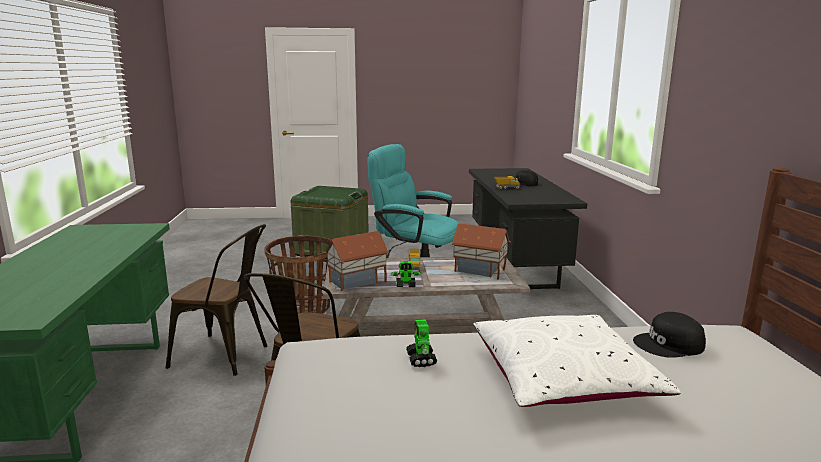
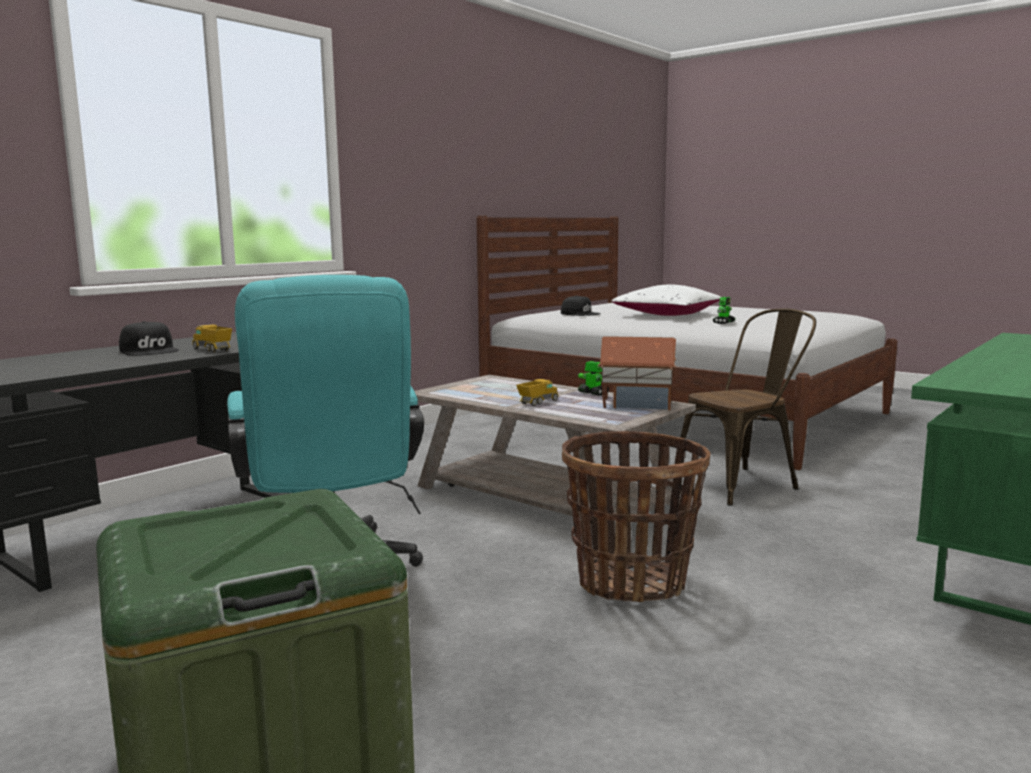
camera: 135 degrees left, 5 degrees down
(226, 356) = (815, 551): brown chair -> none
(479, 271) = (486, 388): toy house -> none

